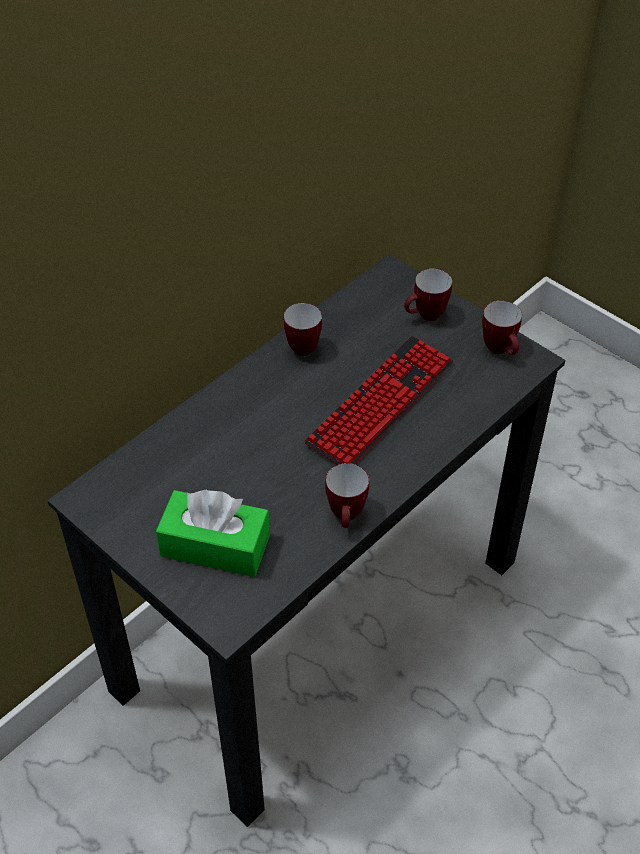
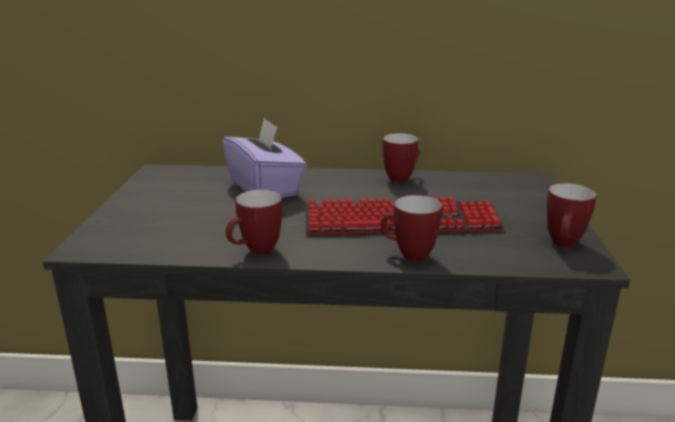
camera: 50 degrees right, 25 degrees down
(215, 546) = (161, 217): green tissue box -> none
(224, 444) = (265, 188): none -> purple tissue box
(425, 317) = (524, 204): mug -> mug (408, 255)

